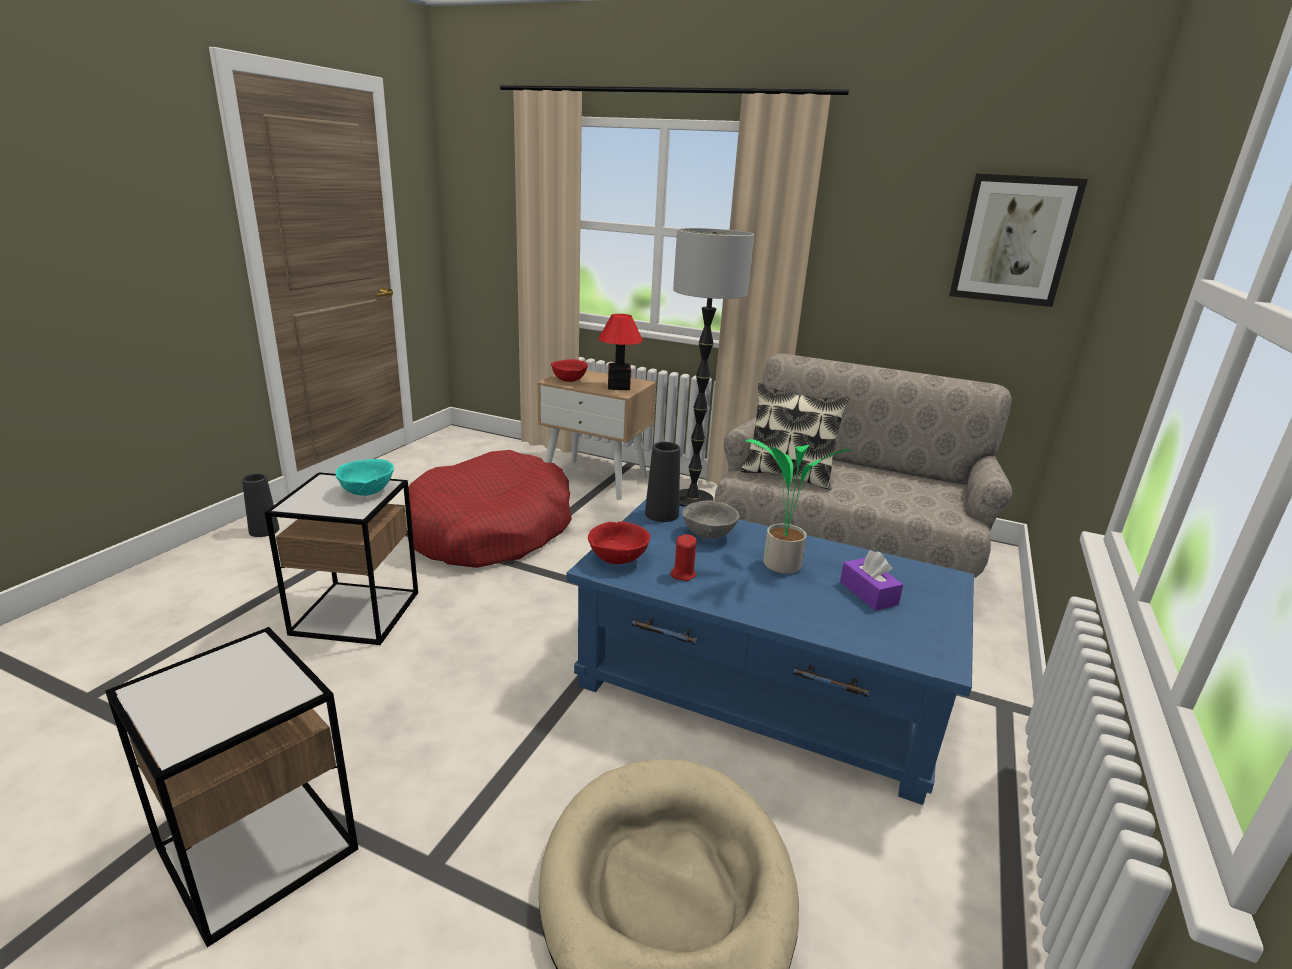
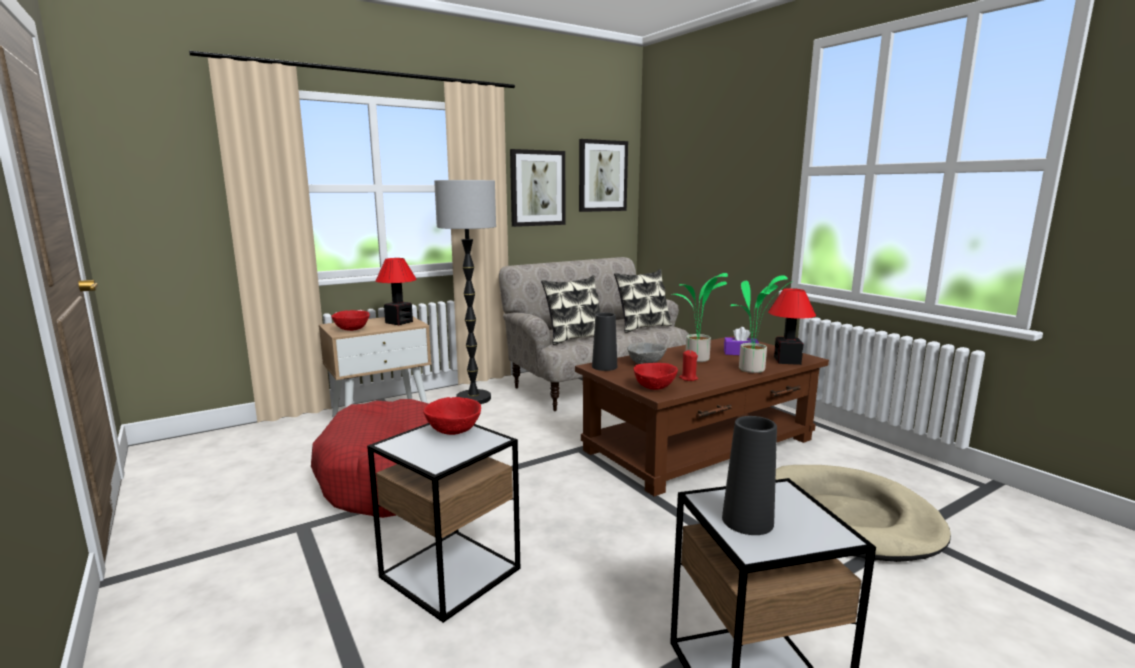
camera: 55 degrees left, 10 degrees down
(264, 530) = (166, 612): black vase -> black vase (747, 521)
(367, 491) = (454, 431): turquoise bowl -> red bowl
(760, 688) = (700, 445): blue coffee table -> brown coffee table
(791, 618) = (753, 370): none -> potted plant
(877, 250) = (537, 188): none -> picture
(891, 642) = (787, 360): none -> table lamp
(919, 502) = (642, 327): none -> pillow

